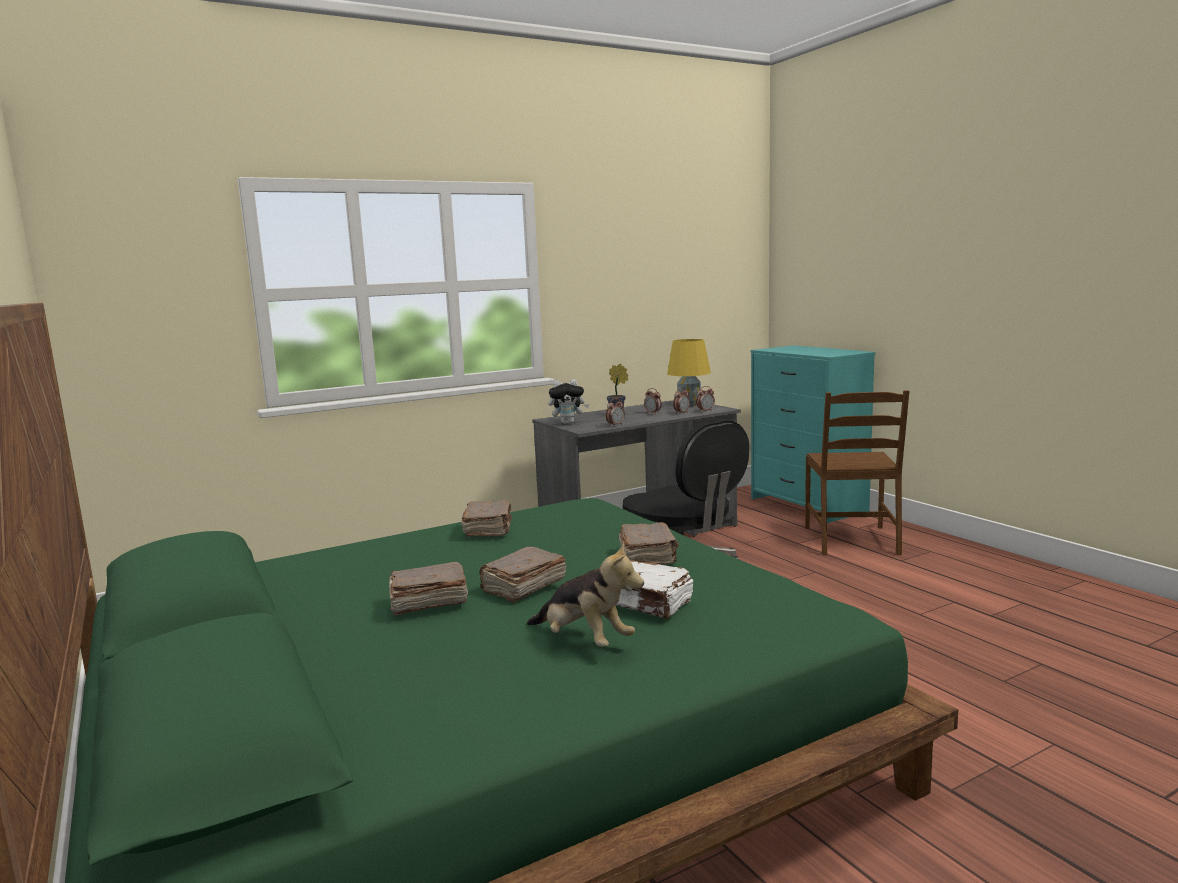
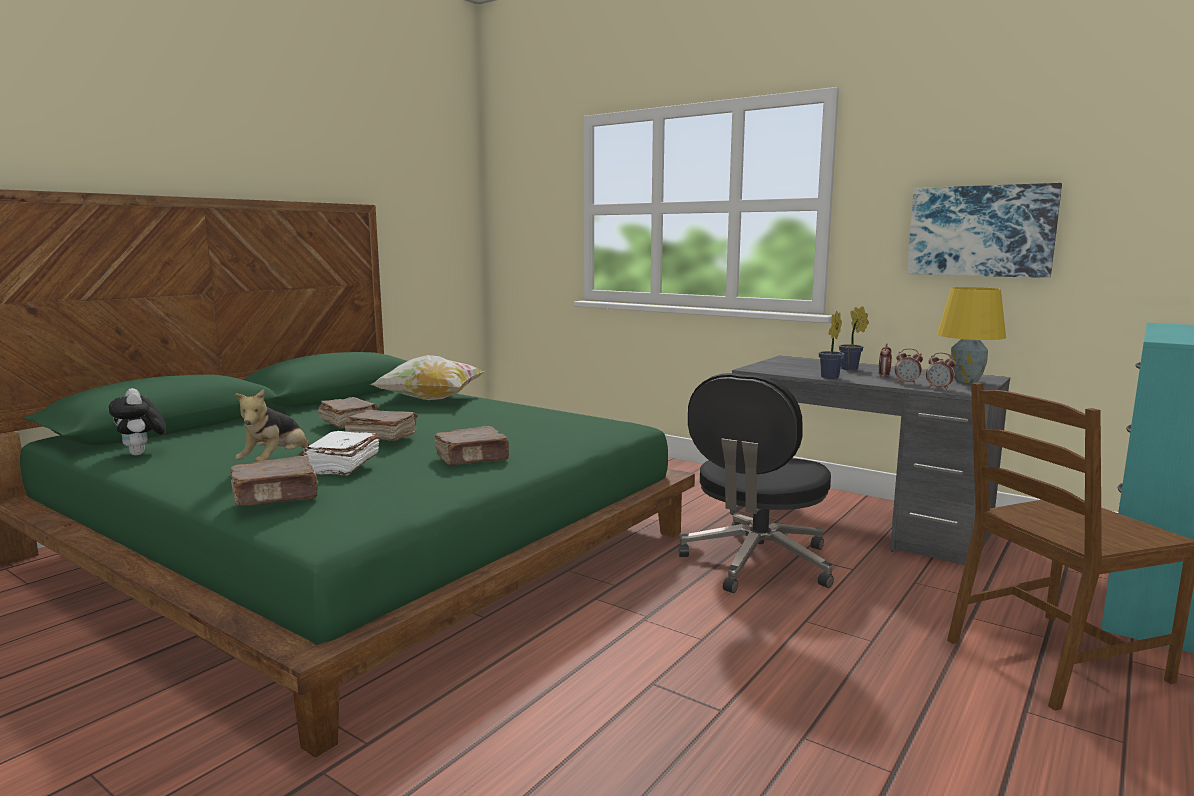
camera: 65 degrees right, 0 degrees up
(345, 561) = (431, 400): none -> pillow
(489, 530) = (515, 413): brown book -> brown book (277, 496)
(568, 423) = (778, 363): plush toy -> plush toy (142, 454)
(615, 425) = (791, 373): alarm clock -> none
(640, 300) = (980, 231): none -> picture
(643, 421) = (828, 377): none -> potted plant

